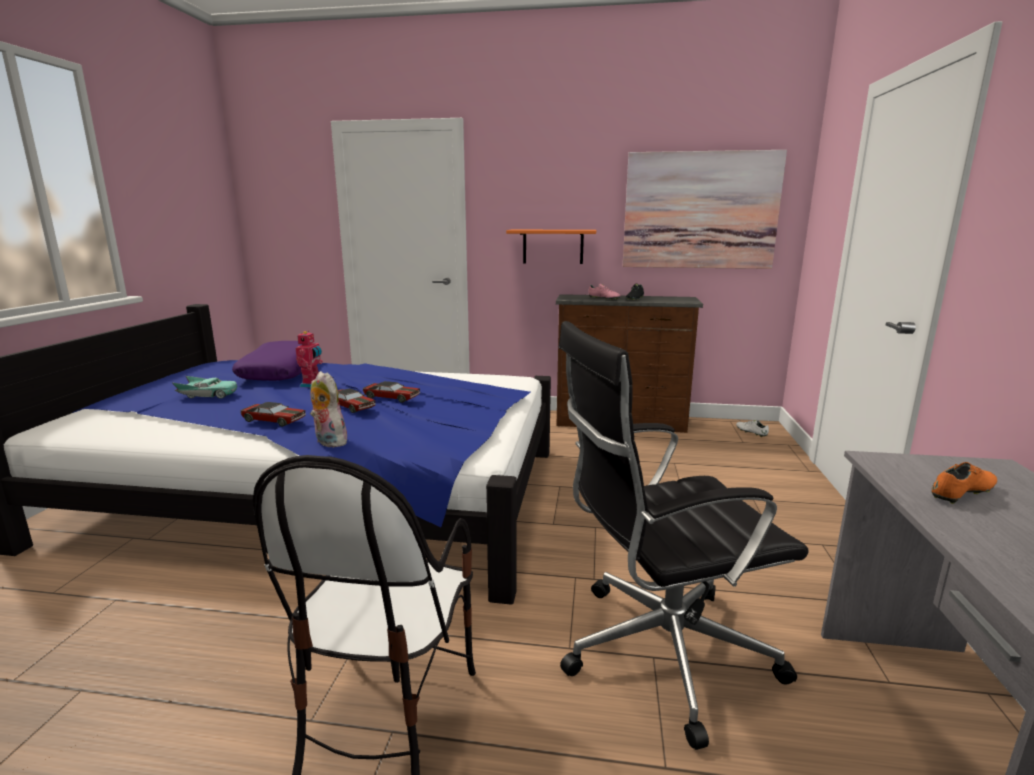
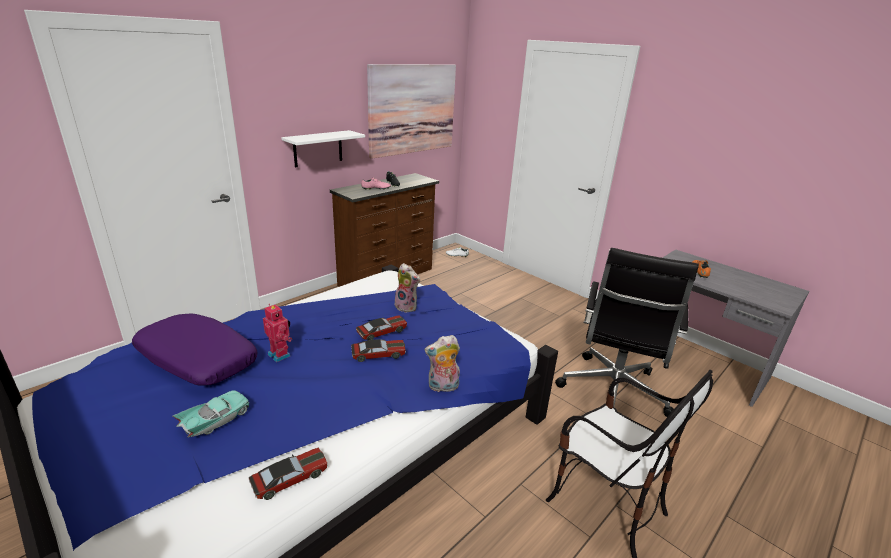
camera: 55 degrees left, 10 degrees up
(274, 420) = (366, 398): toy car -> toy car (290, 478)
(459, 395) = (407, 307): none -> plush toy
(553, 246) = (318, 148): orange shelf -> white shelf

